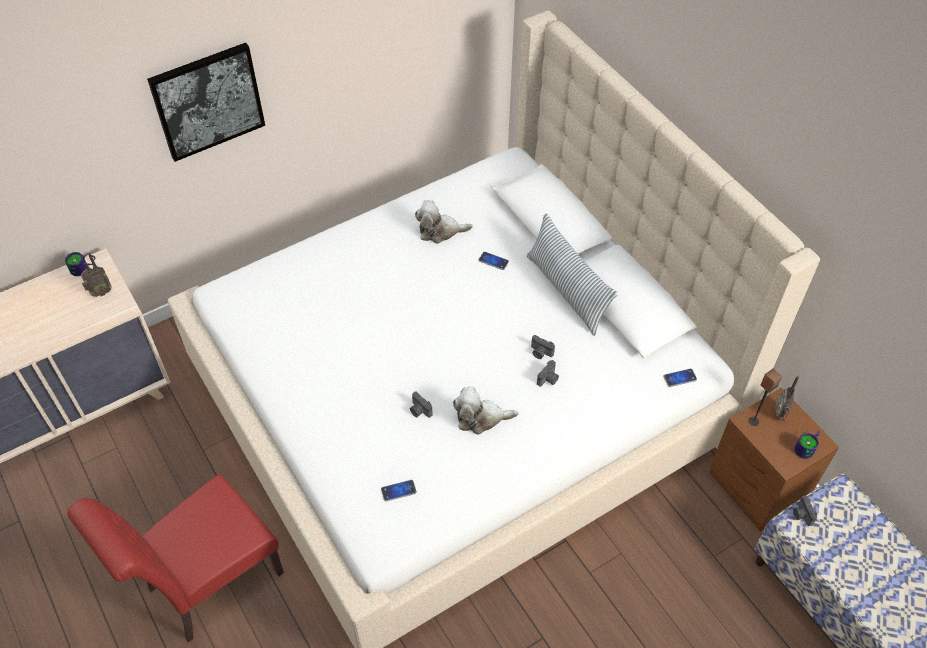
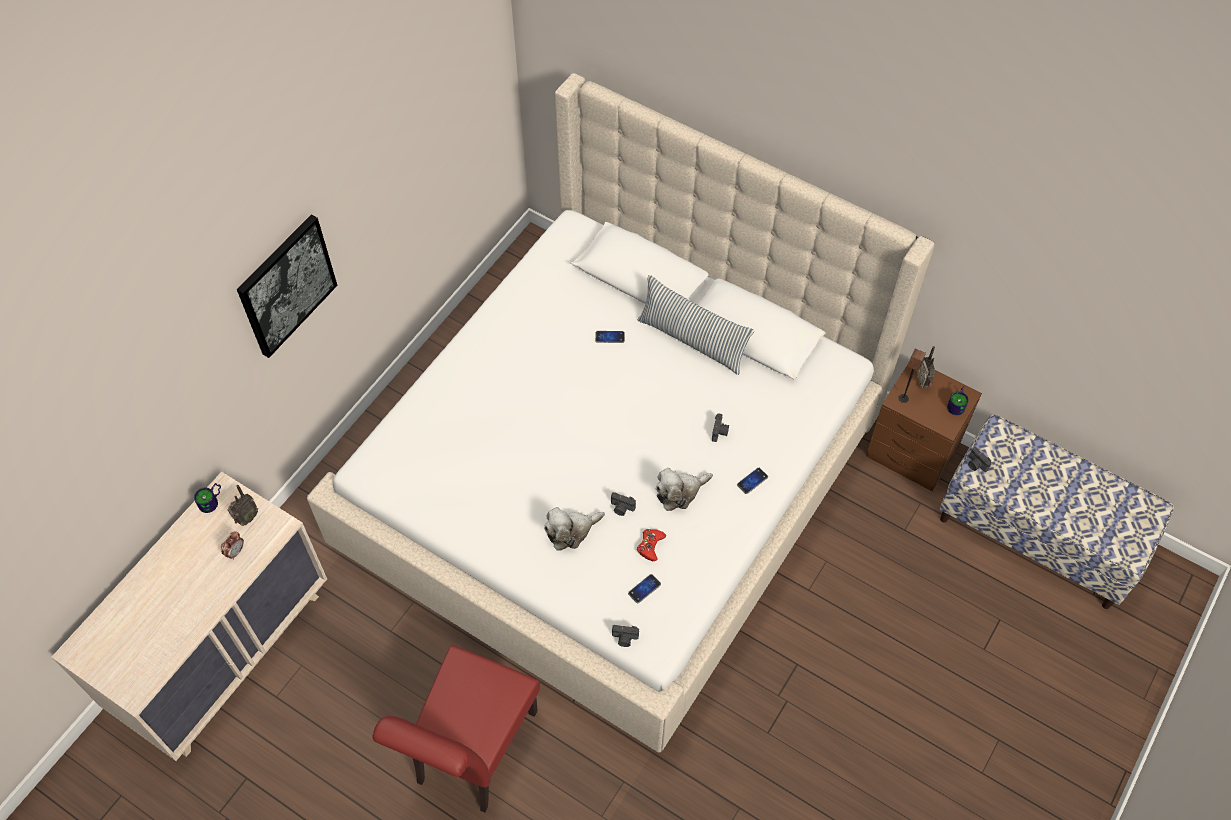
camera: 25 degrees left, 5 degrees up
(75, 315) = (235, 552): none -> alarm clock
(426, 454) = (650, 545): none -> red game controller
(440, 231) = (543, 325): plush toy -> plush toy (571, 531)
(540, 353) = (699, 410): camera -> camera (624, 639)
(680, 378) = (831, 385): phone -> phone (752, 481)

